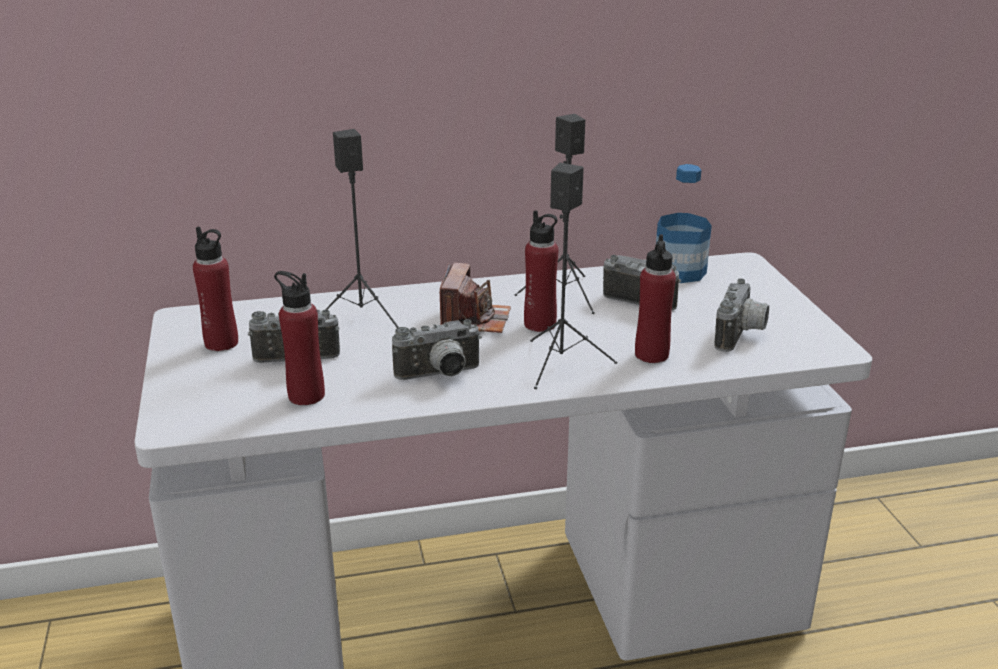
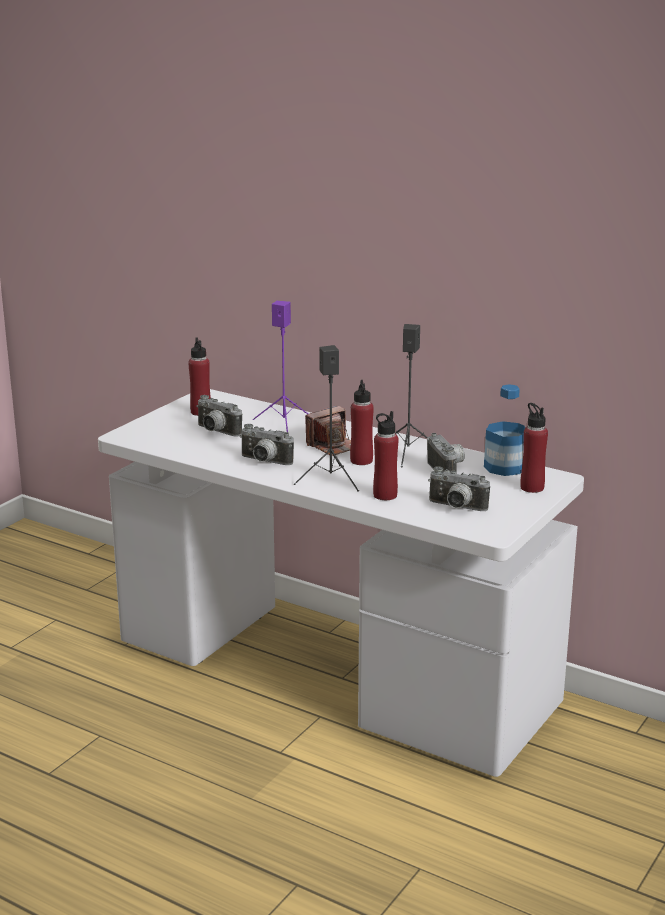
camera: 45 degrees right, 5 degrees down
(306, 395) = (192, 446): red bottle -> red bottle (532, 487)
(361, 315) = (284, 424): black speaker -> purple speaker
(741, 336) = (456, 507): camera -> camera turned 45 degrees clockwise

